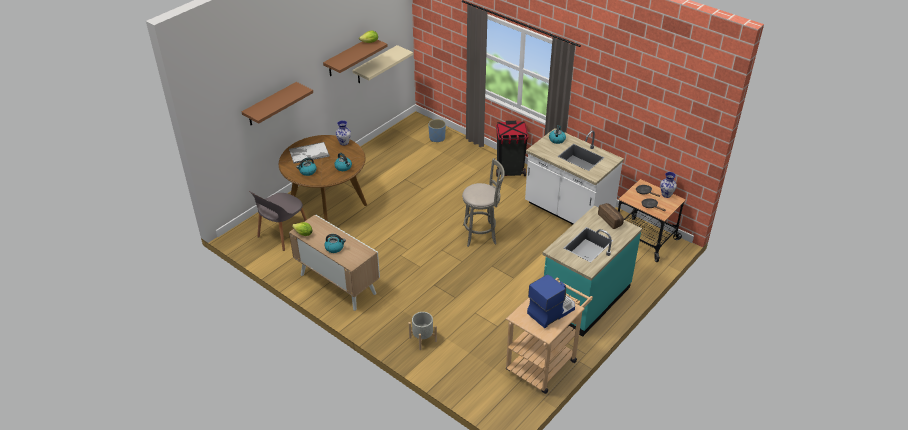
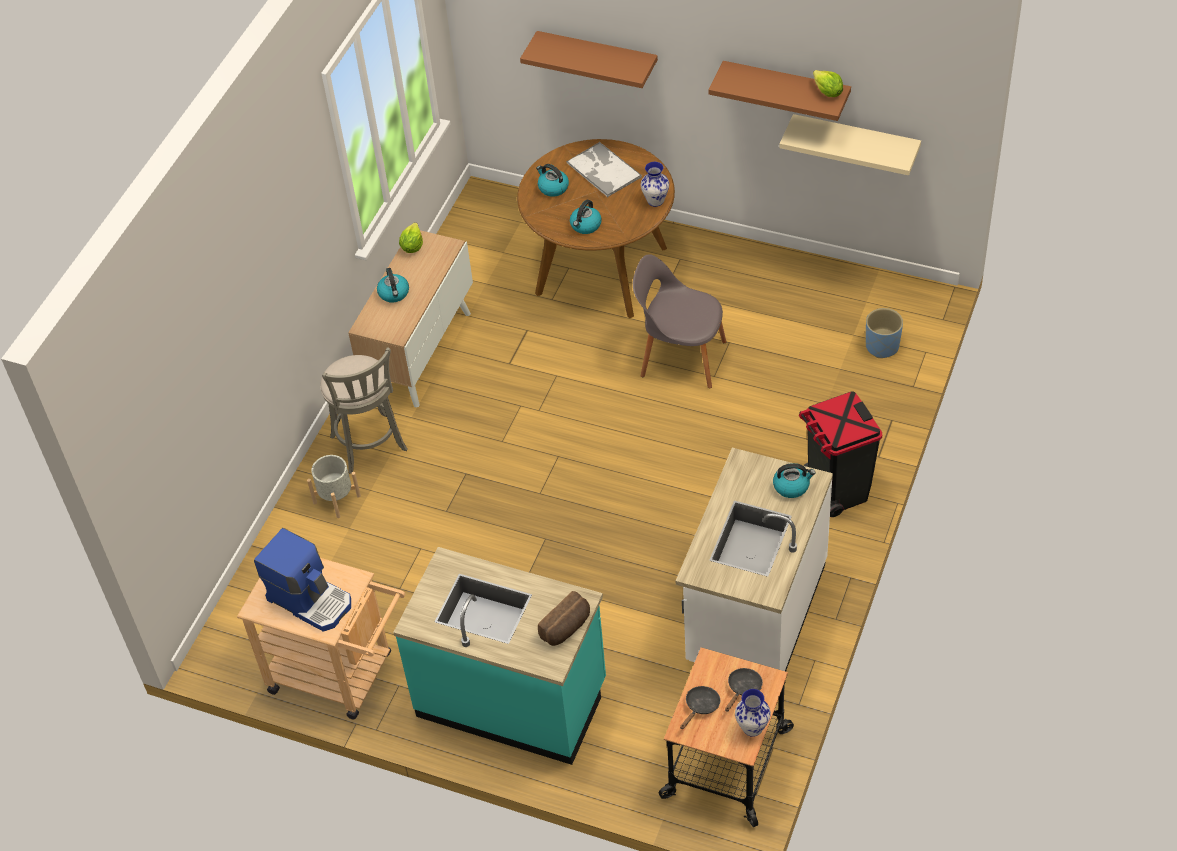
camera: 75 degrees right, 10 degrees up
(282, 234) = (508, 243): grey chair -> grey chair (680, 357)
(481, 234) = (624, 500): grey stool -> grey stool (370, 446)

